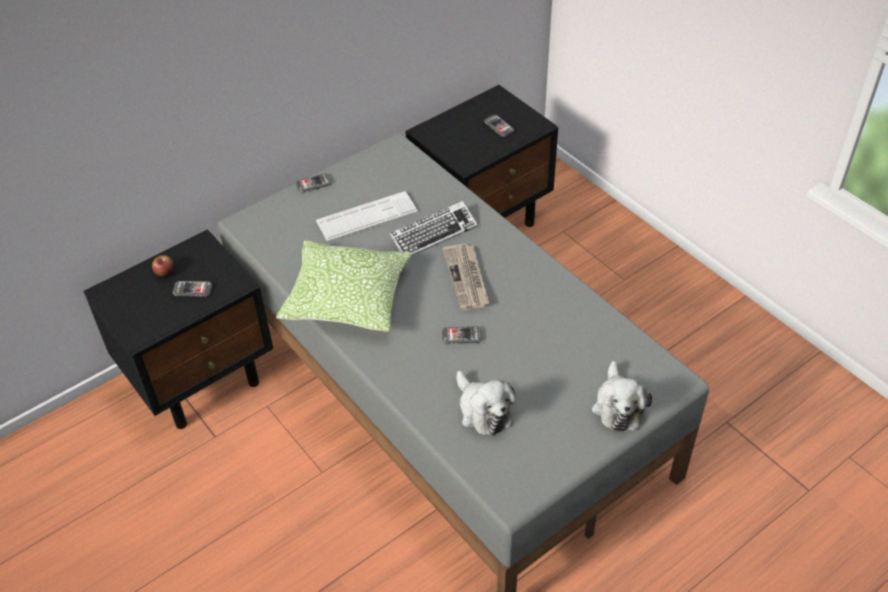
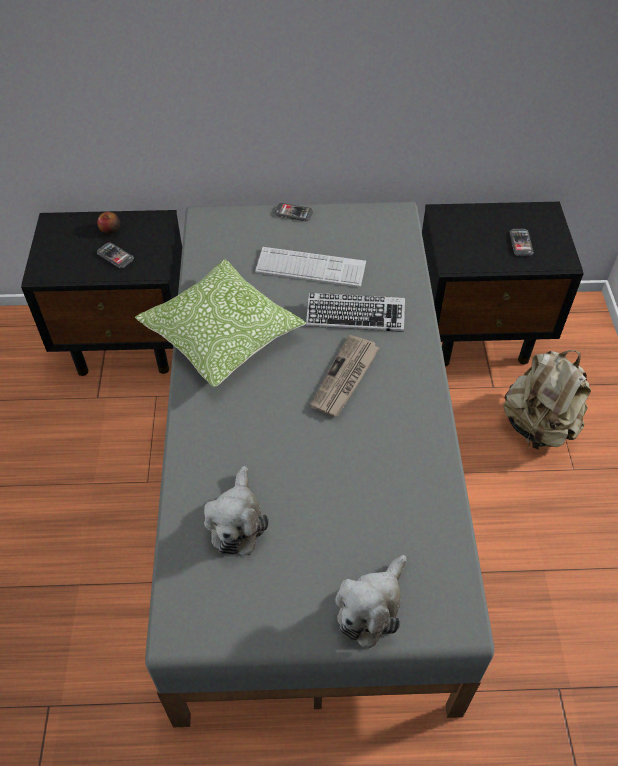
camera: 35 degrees right, 5 degrees up
(462, 336) = (287, 433): phone -> none
(577, 263) = (538, 426): none -> beige backpack

